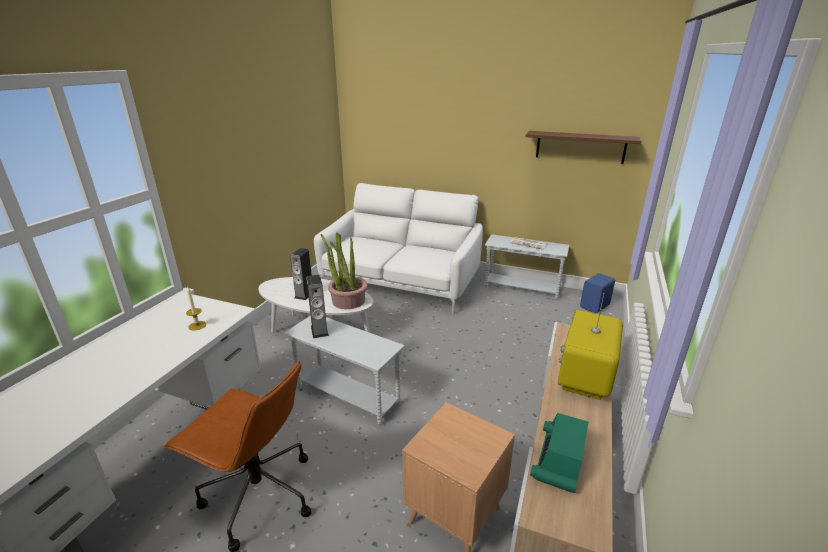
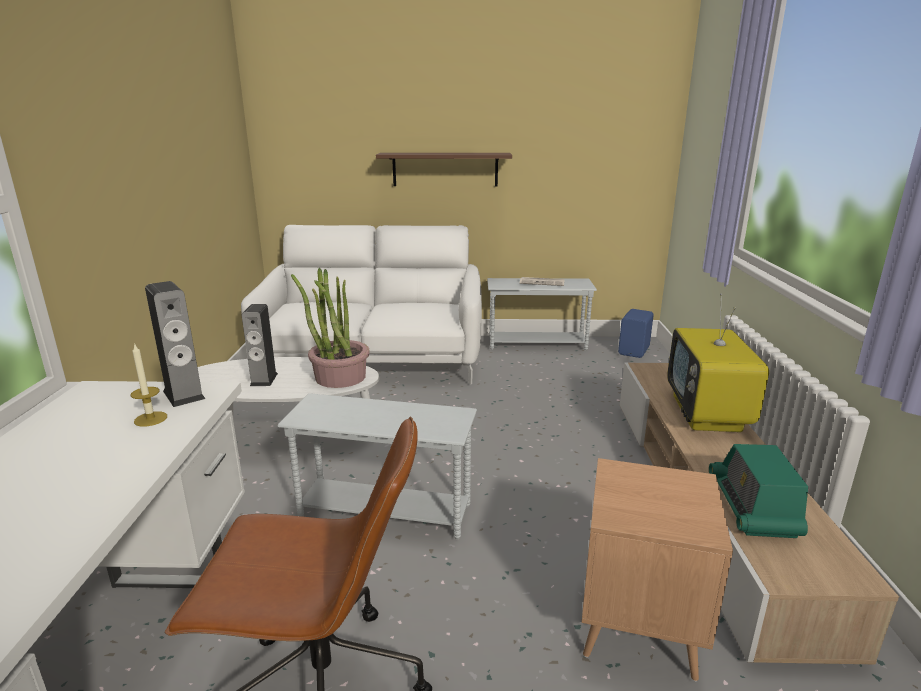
camera: 20 degrees left, 5 degrees down
(319, 331) = (335, 413): speaker -> speaker (184, 395)
(580, 147) = (592, 150): brown shelf -> brown shelf (445, 169)

